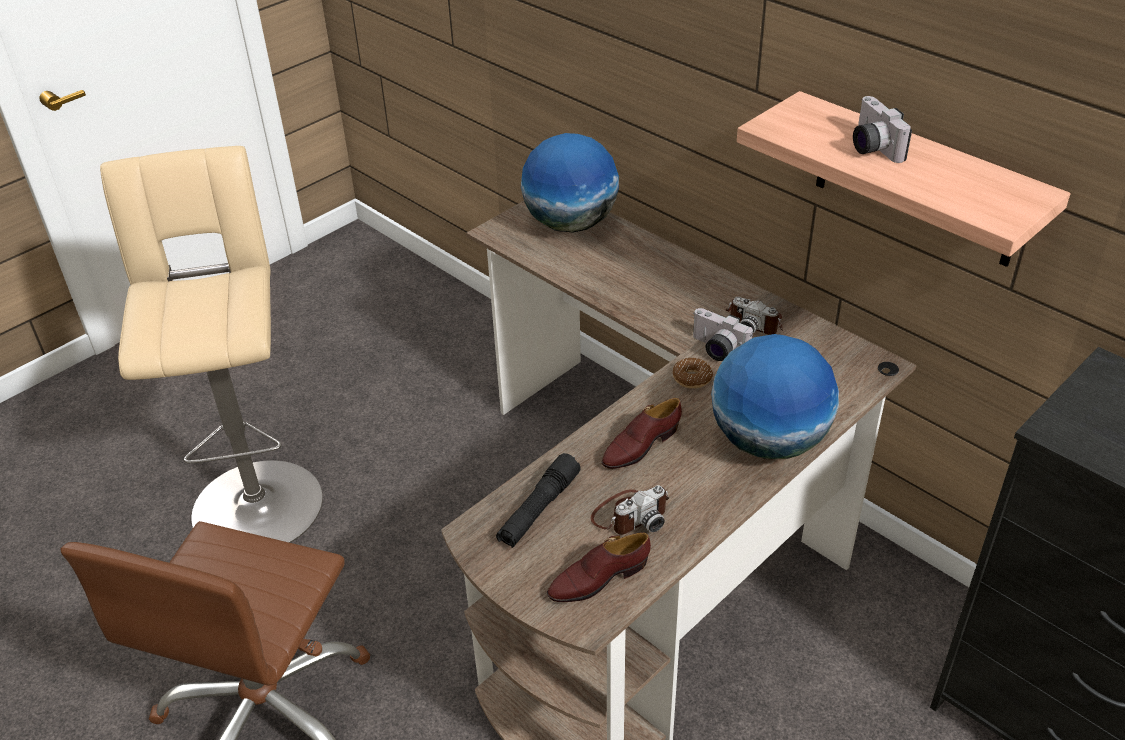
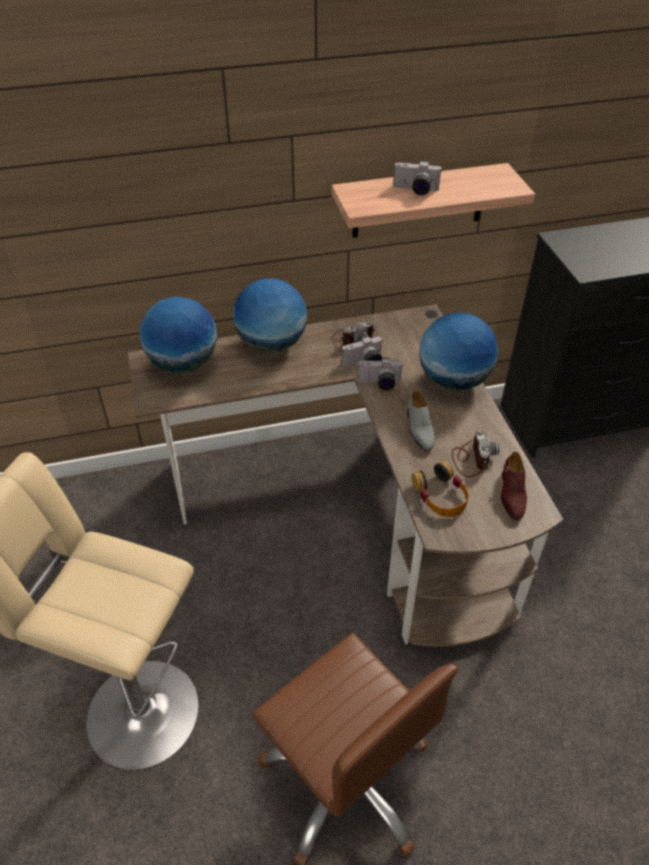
camera: 60 degrees left, 5 degrees up
(538, 509) = (440, 495): black flashlight -> headphones
(640, 445) = (419, 429): brown shoe -> grey shoe
(670, 266) = (271, 344): none -> globe
(692, 378) = (379, 383): donut -> camera

